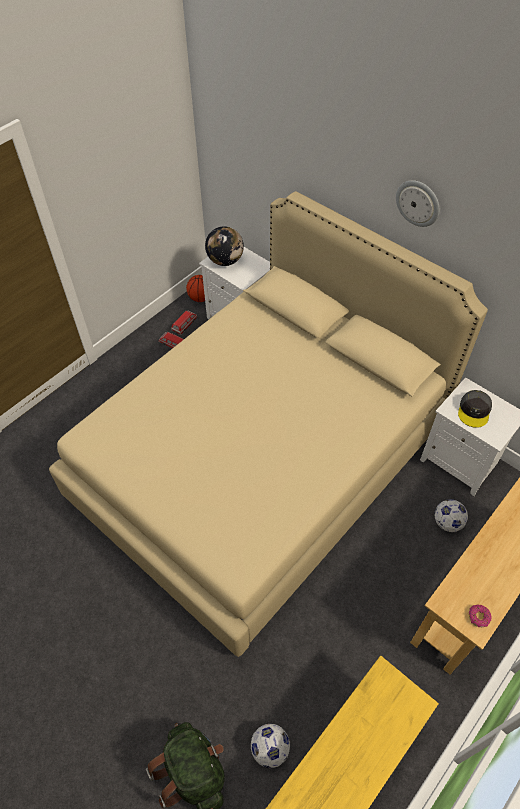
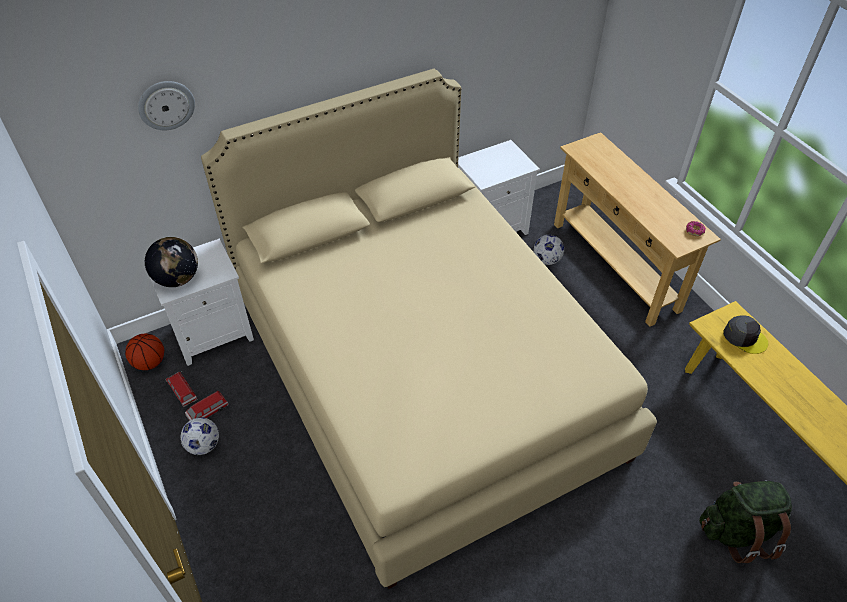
camera: 70 degrees left, 5 degrees down
(270, 748) = (724, 461): football -> football (203, 445)
(418, 203) = (358, 37): wall clock -> wall clock (166, 105)
(474, 411) = (493, 167): grey cap -> grey cap (744, 337)

